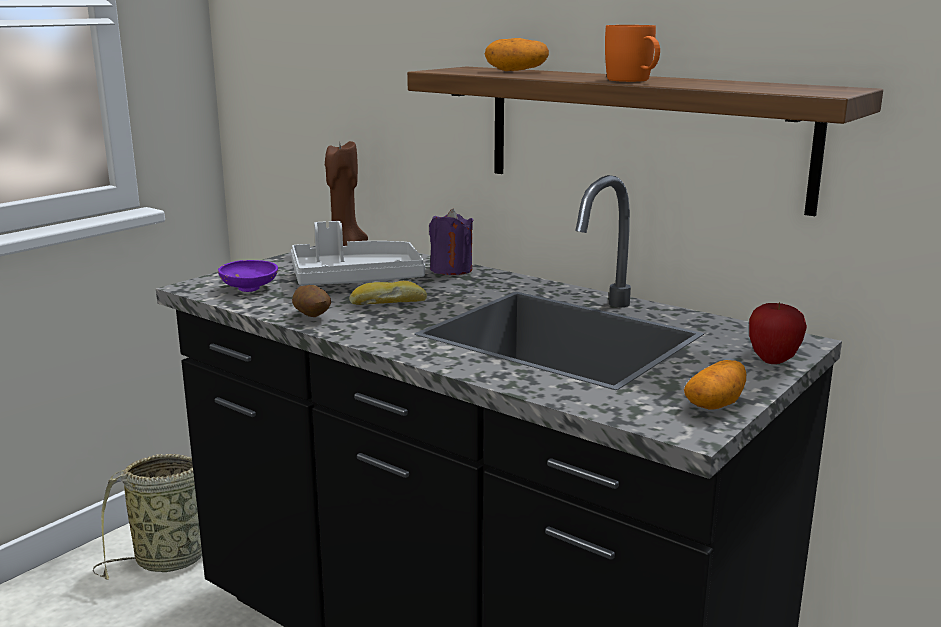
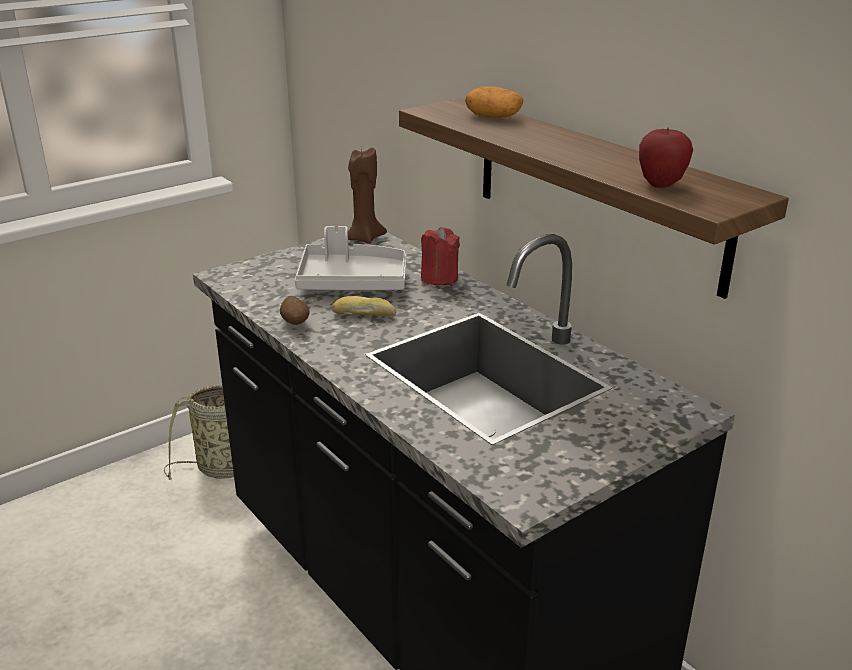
camera: 15 degrees right, 10 degrees up
(249, 288) = (263, 282): purple bowl -> none
(451, 270) = (439, 278): purple candle -> red candle
(634, 80) = (570, 155): orange mug -> none
(715, 404) = (563, 475): potato -> none
(773, 360) = (651, 430): apple -> apple (661, 184)

